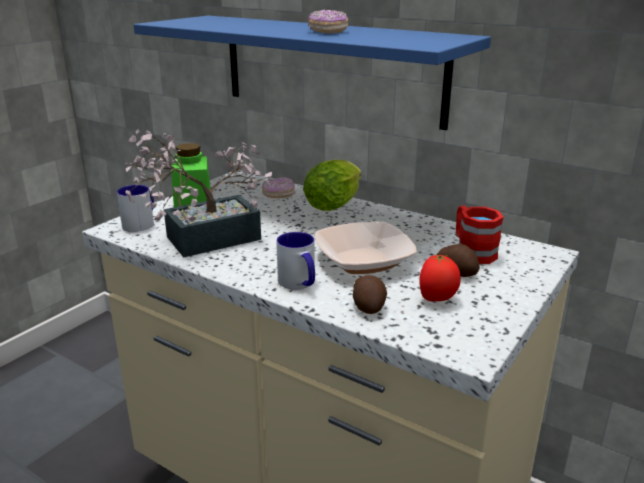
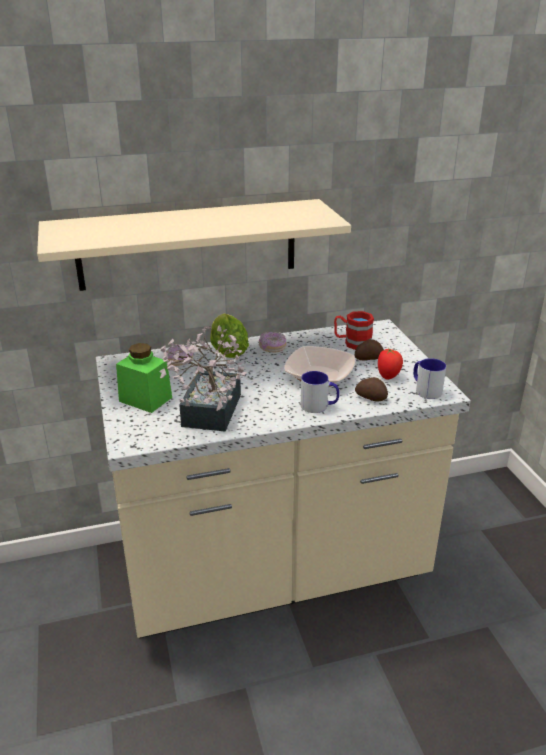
camera: 50 degrees left, 5 degrees up
(141, 223) = (137, 428): mug -> mug (425, 389)
(328, 31) = (226, 220): donut -> donut (272, 348)
(330, 68) = (188, 244): blue shelf -> beige shelf

